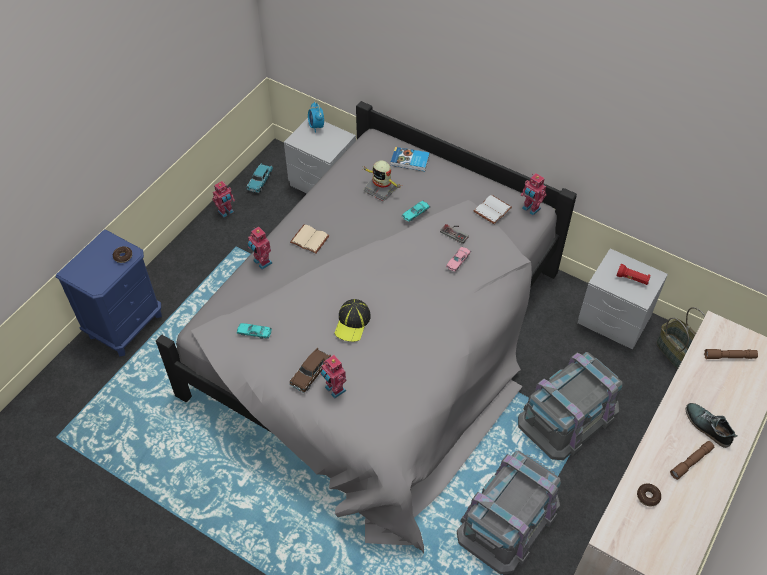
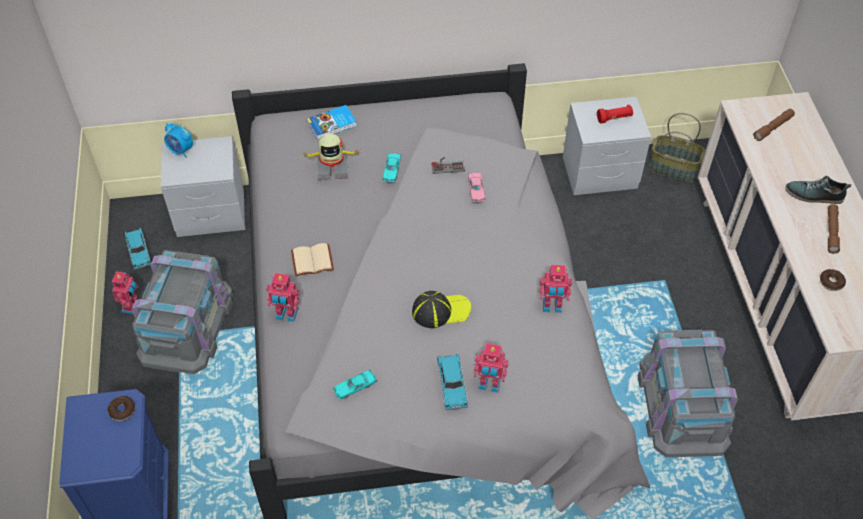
camera: 40 degrees left, 0 degrees up
(311, 373) = (452, 385): brown toy car -> turquoise toy car
(352, 322) = (440, 310): cap -> cap turned 75 degrees counterclockwise
(492, 209) = (457, 123): white book -> none
(530, 209) = (488, 104): toy robot -> toy robot (552, 306)
(567, 415) = (642, 280): grey storage box -> grey storage box (185, 324)

